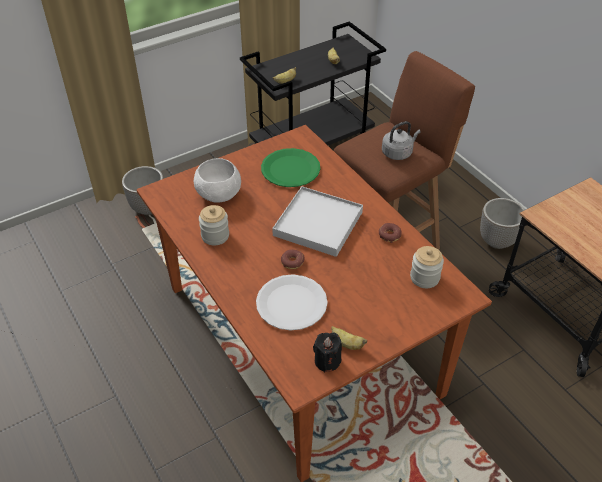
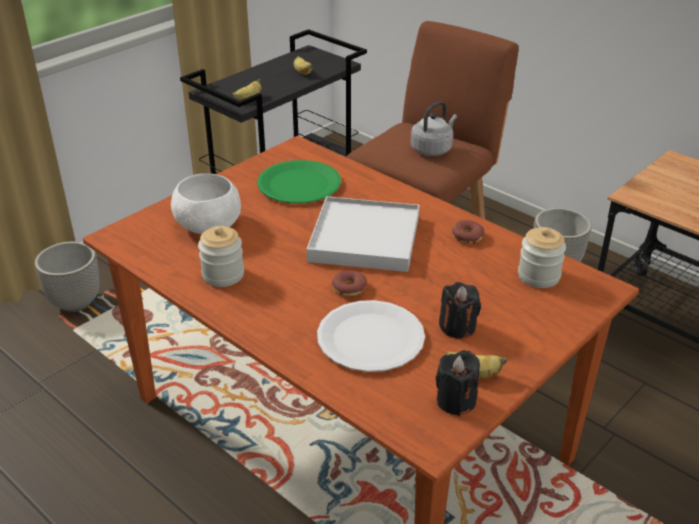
camera: 15 degrees left, 10 degrees down
(351, 307) = (457, 327): none -> black candle

